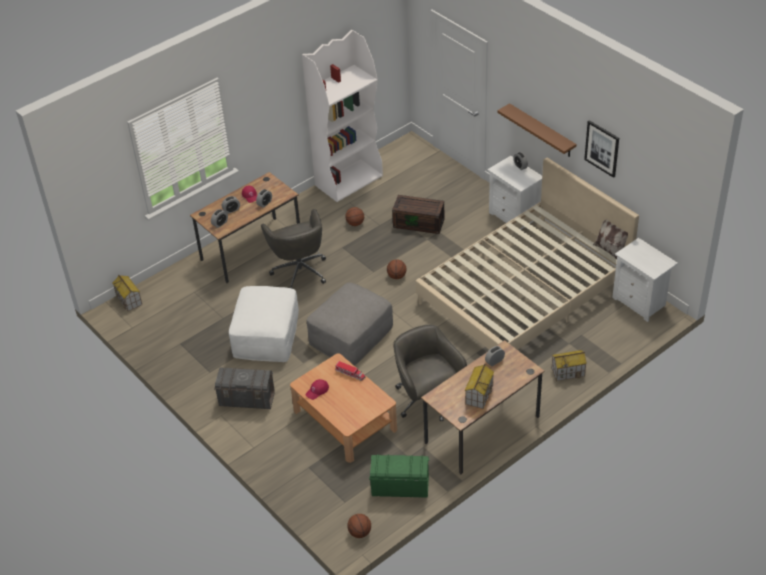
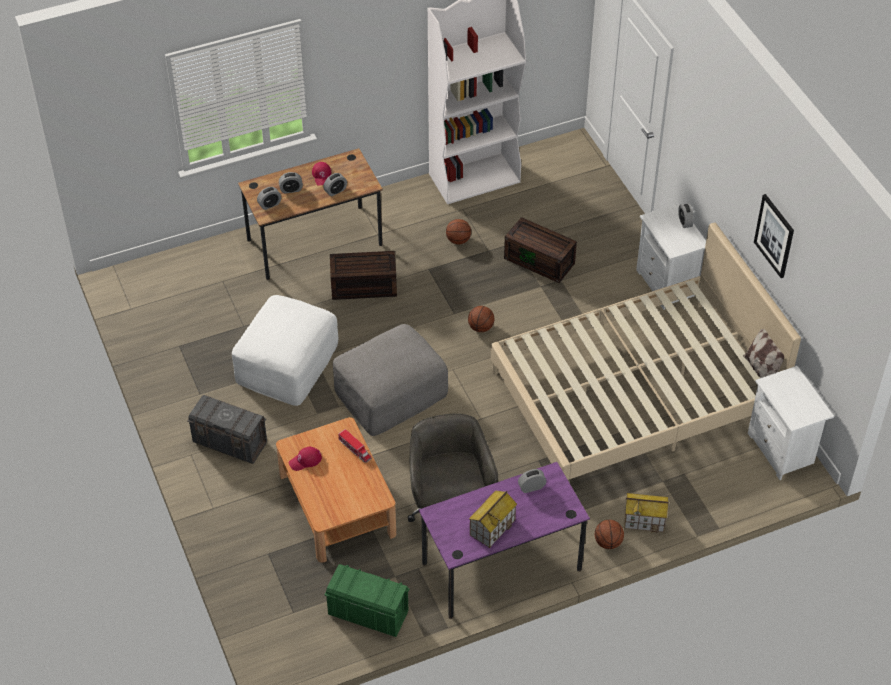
camera: 15 degrees right, 5 degrees up
(129, 300) = (141, 271): toy house -> none
(299, 270) = (362, 287): grey office chair -> brown storage box
(360, 532) = (295, 658): basketball -> basketball (608, 542)
(482, 429) = (501, 567): brown desk -> purple desk
(541, 131) = (715, 186): brown shelf -> none

